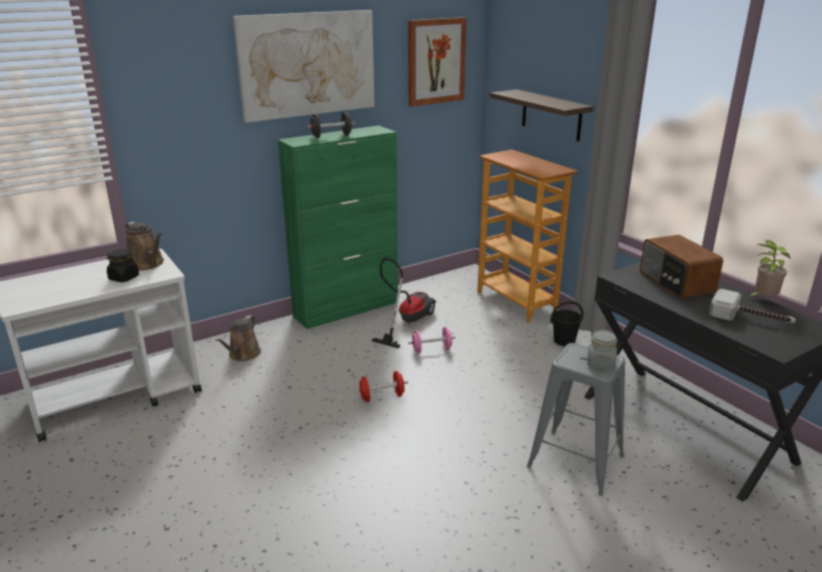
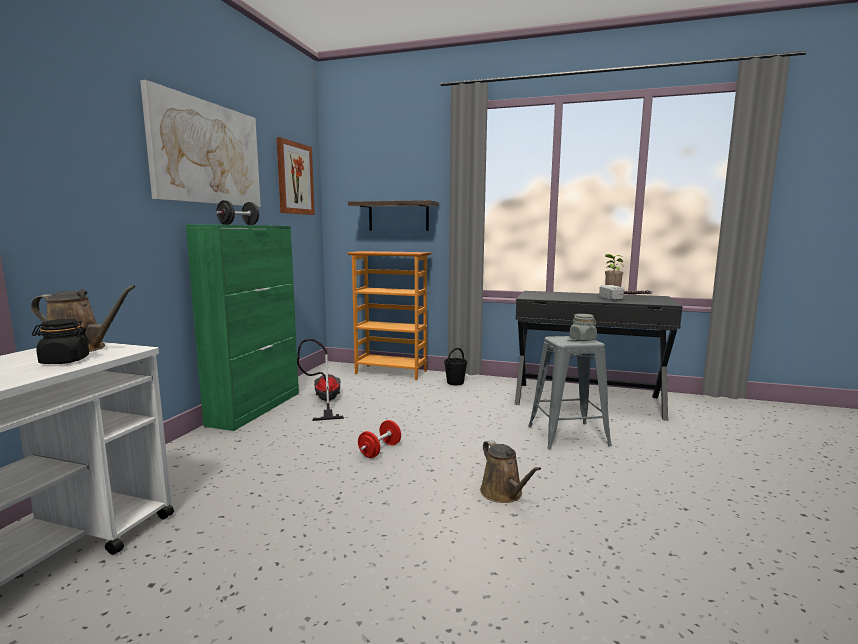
camera: 40 degrees left, 15 degrees down
(243, 355) = (185, 469): brown watering can -> brown watering can (504, 494)
(431, 350) = (373, 411): pink dumbbell -> none
(675, 283) = (560, 295): radio -> none

